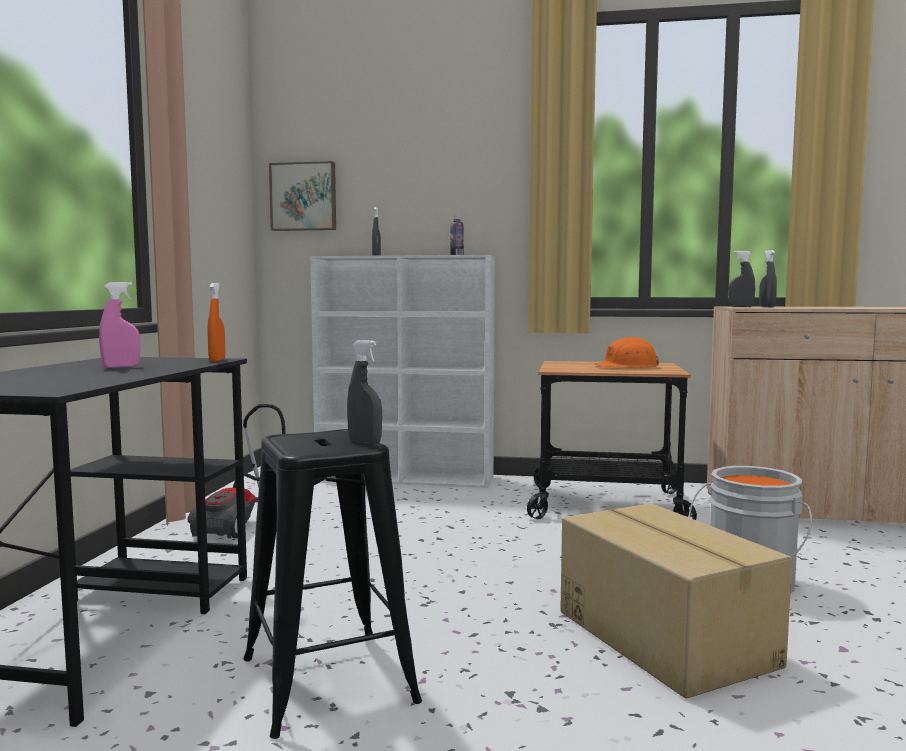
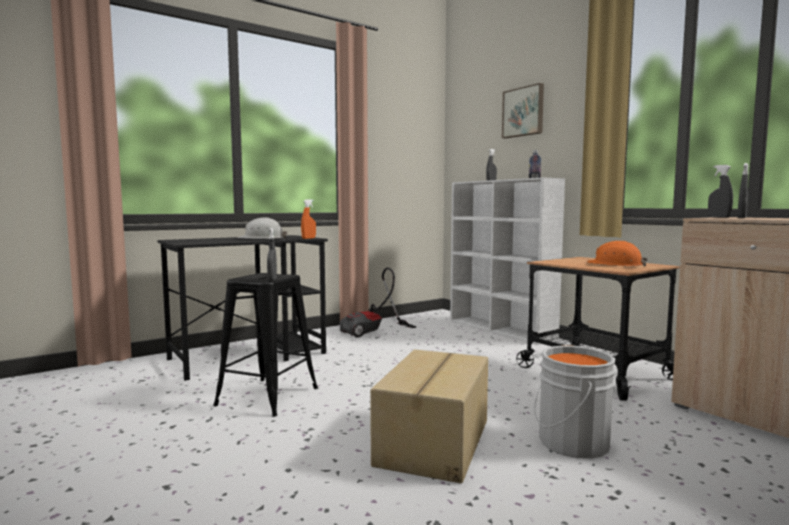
camera: 45 degrees right, 0 degrees up
(121, 367) = (262, 238): pink spray bottle -> white hard hat
(304, 197) = (466, 145): picture -> picture (523, 112)

